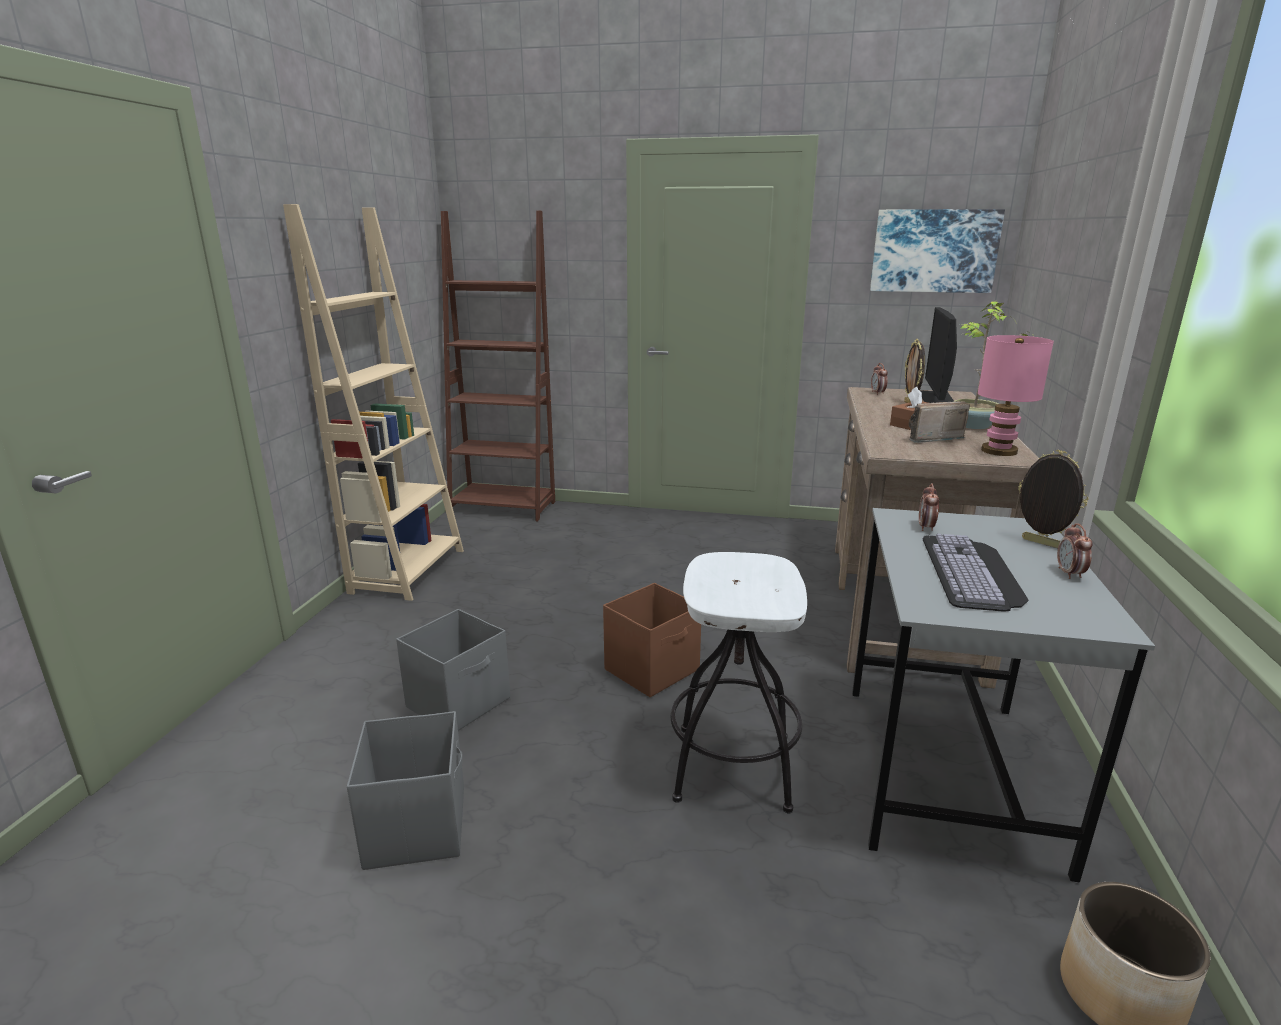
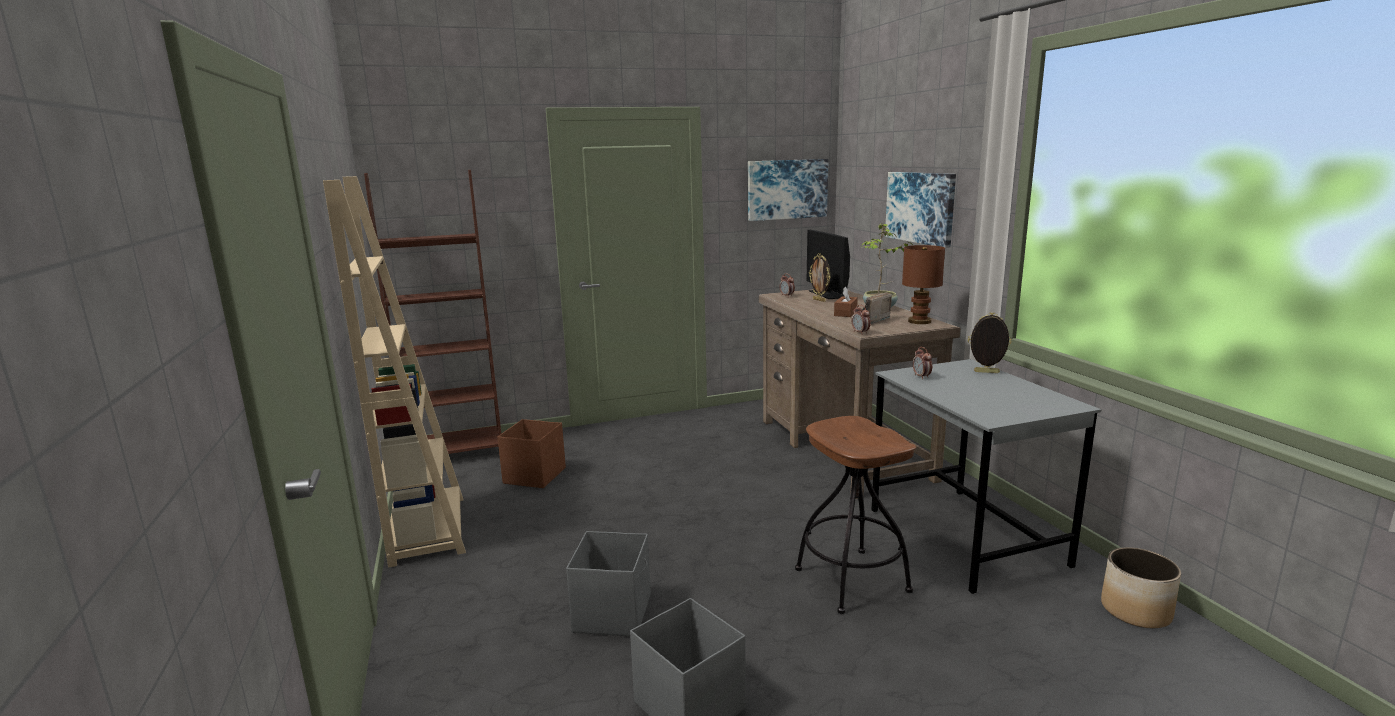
camera: 30 degrees left, 5 degrees down
(653, 669) = (732, 538): brown storage box -> brown storage box (535, 475)
(733, 766) = (851, 579): white stool -> brown stool
(974, 573) = (982, 395): keyboard -> none
(1000, 451) = (920, 321): pink table lamp -> brown table lamp
(1069, 574) = (1022, 385): alarm clock -> alarm clock (860, 333)
(1079, 281) = (921, 207): none -> picture

